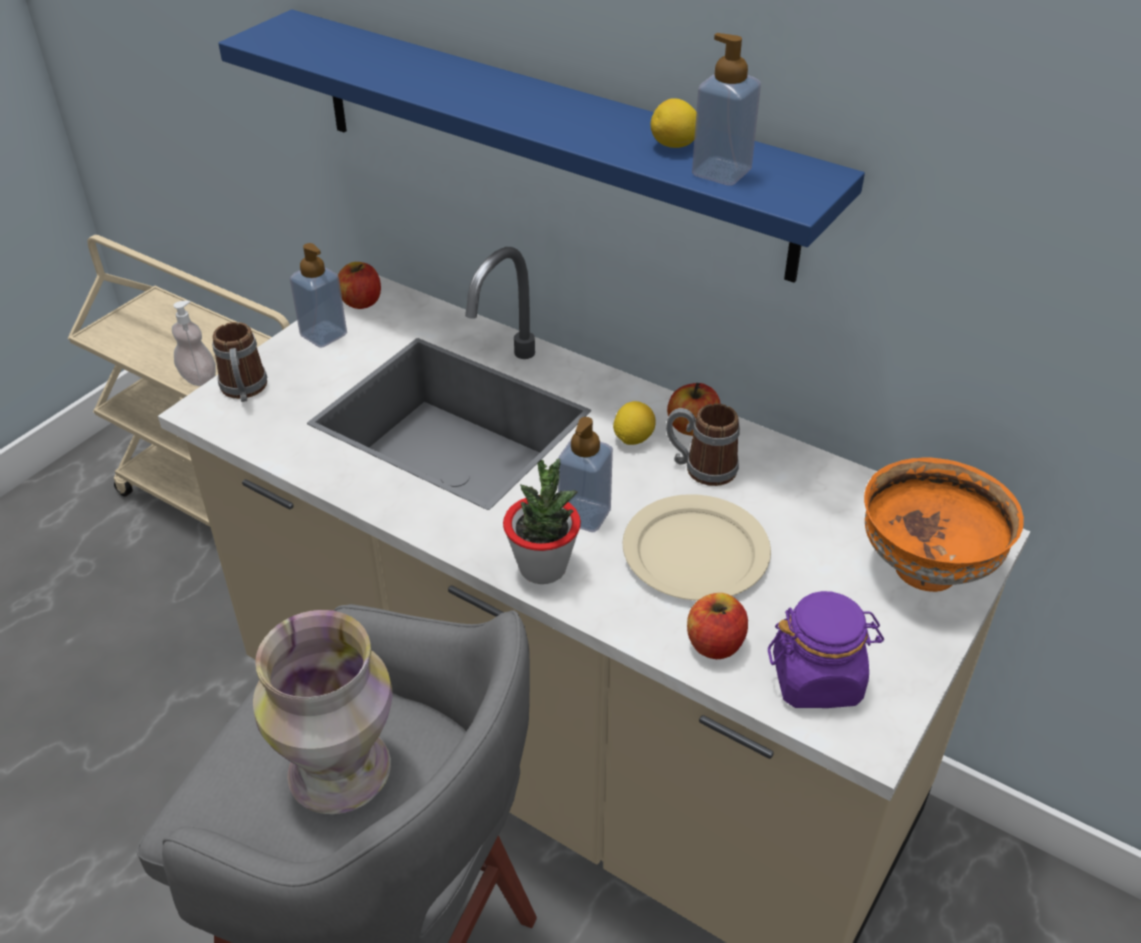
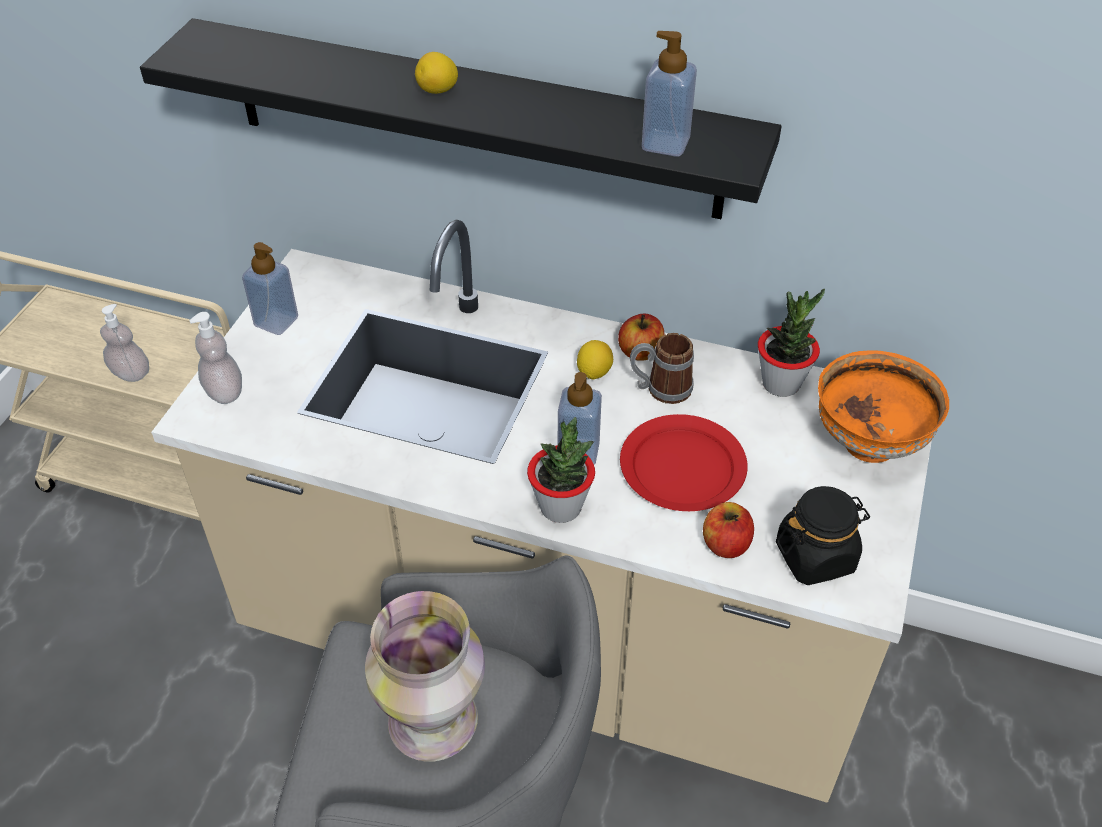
camera: 15 degrees left, 5 degrees up
(244, 391) = (224, 392): mug -> soap dispenser
(361, 302) = (298, 282): apple -> none
(545, 141) = (472, 119): blue shelf -> black shelf
(674, 146) = (614, 122): lemon -> lemon (438, 91)
(694, 552) = (681, 467): beige plate -> red plate
(817, 679) = (815, 556): purple jar -> black jar
(842, 487) = (781, 383): none -> potted plant

